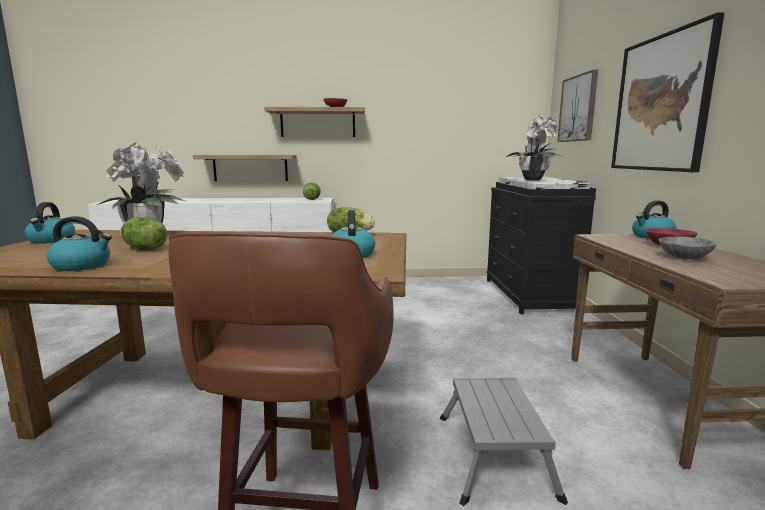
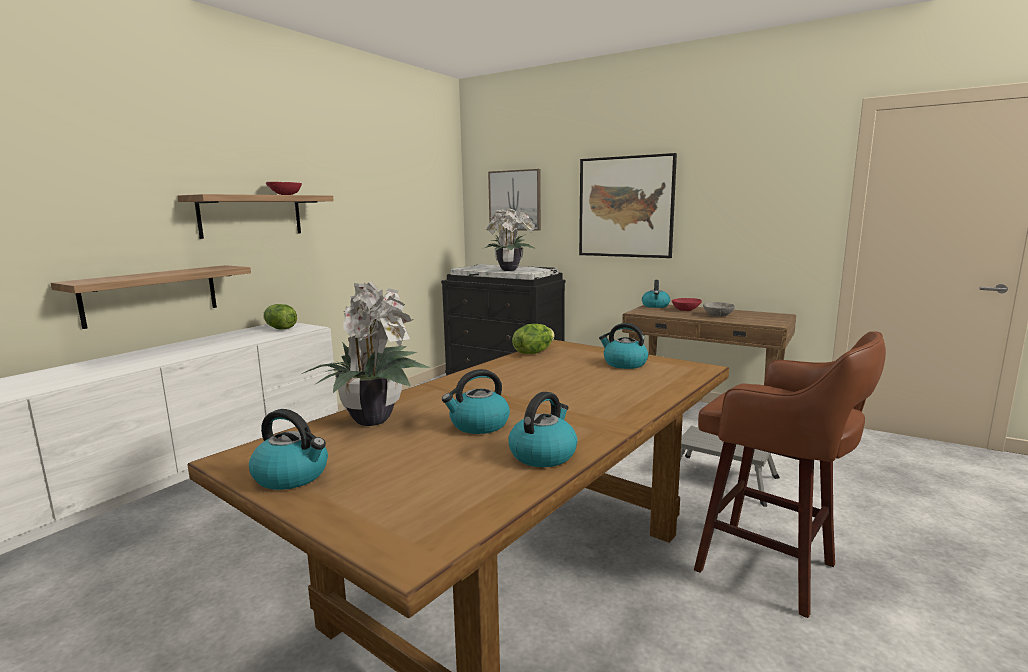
camera: 55 degrees left, 0 degrees up
(143, 249) = (478, 425): lettuce -> kettle

